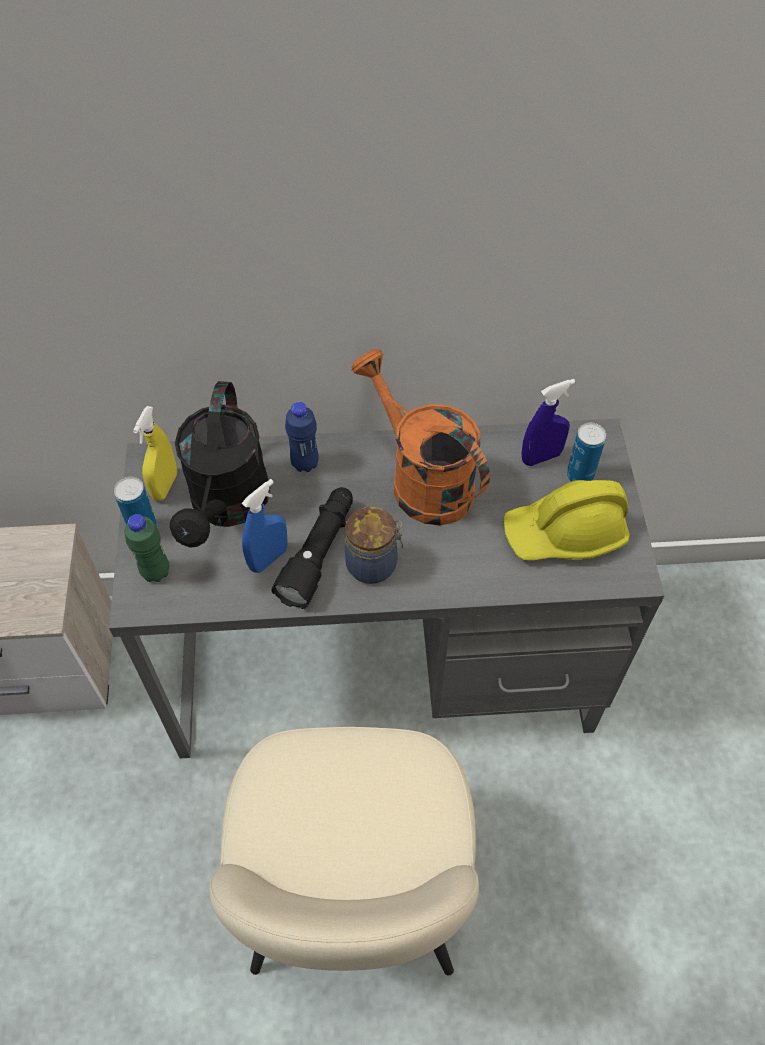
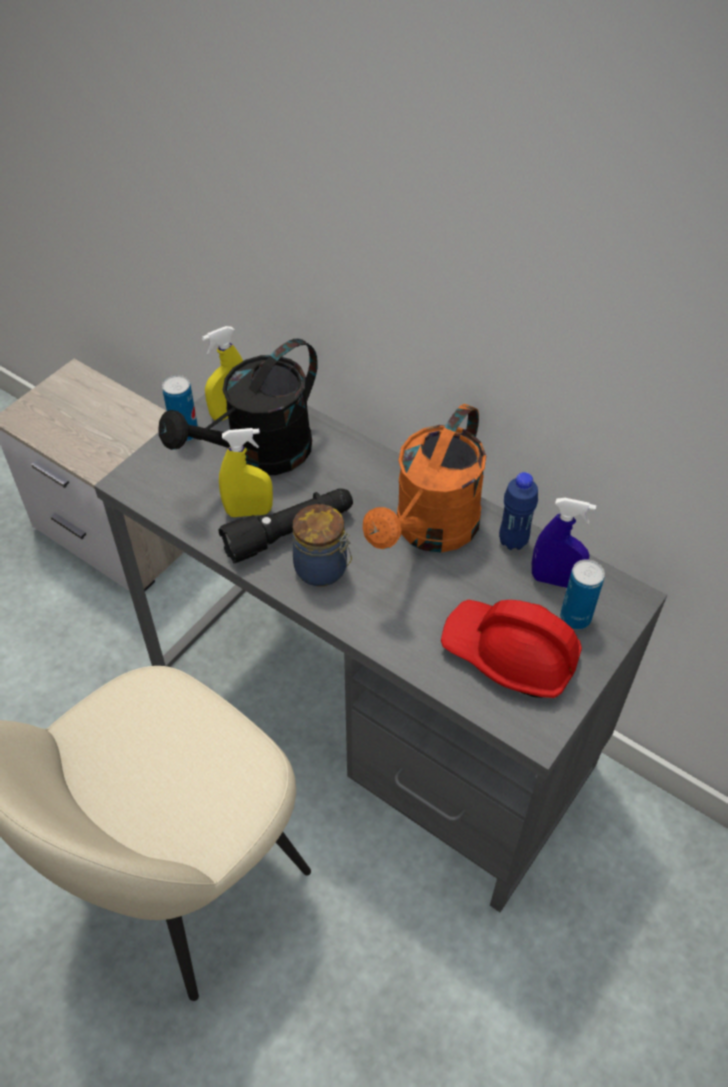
camera: 40 degrees right, 5 degrees down
(156, 572) = (162, 468): green bottle -> none
(268, 558) = (249, 512): blue spray bottle -> yellow spray bottle
(305, 463) = (349, 461): blue bottle -> blue bottle (513, 541)
(421, 480) = (429, 531): orange watering can -> orange watering can turned 150 degrees counterclockwise
(565, 533) = (509, 655): yellow hard hat -> red hard hat

